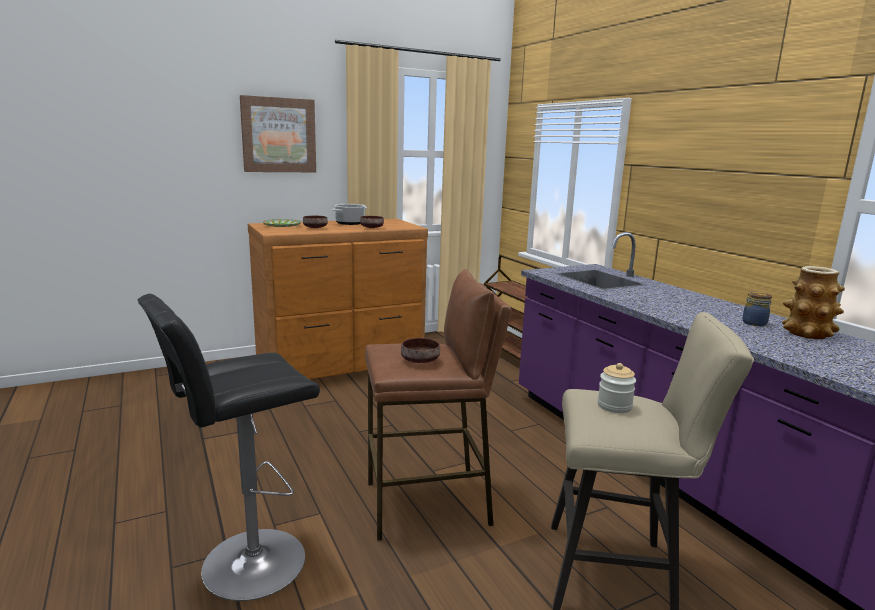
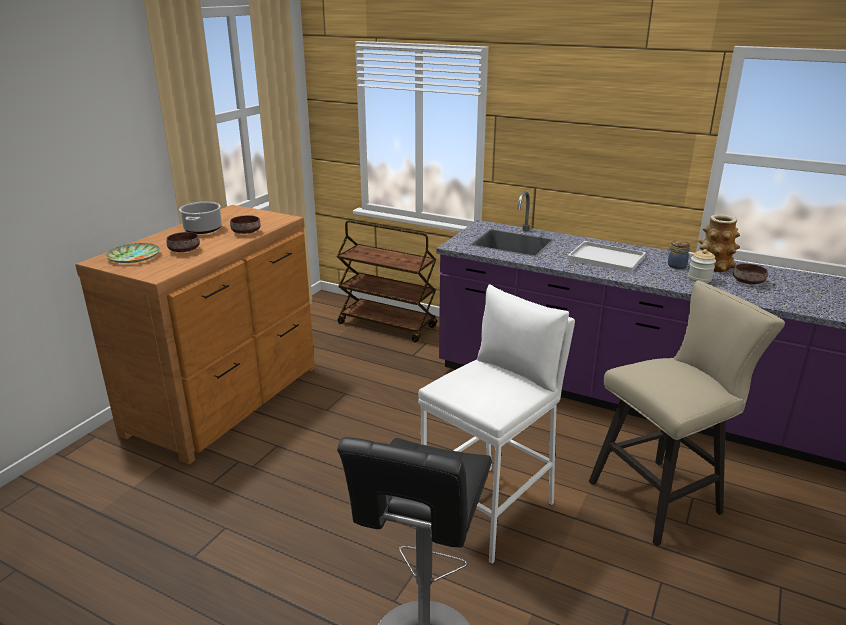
camera: 35 degrees left, 10 degrees up
(279, 135) = (75, 128): picture -> none
(420, 360) = (498, 389): brown bowl -> brown bowl (747, 281)
(428, 504) = (490, 511): brown stool -> white stool
(614, 406) = (669, 377): jar -> jar (699, 279)
(679, 304) = (608, 258): none -> white tray

